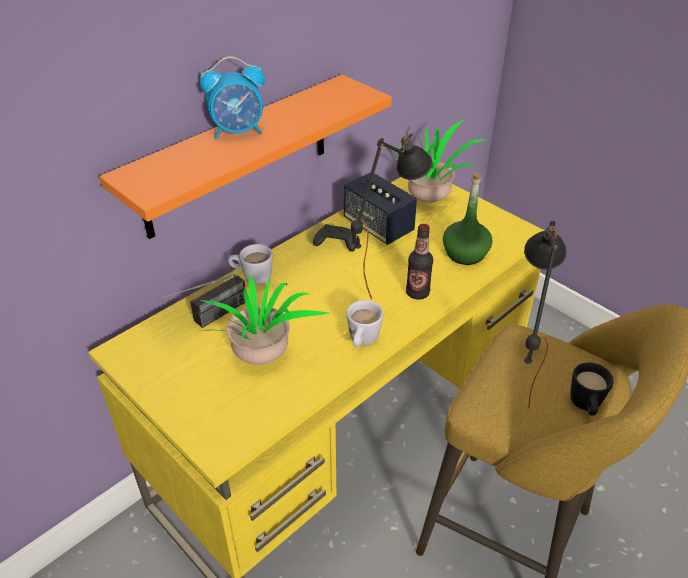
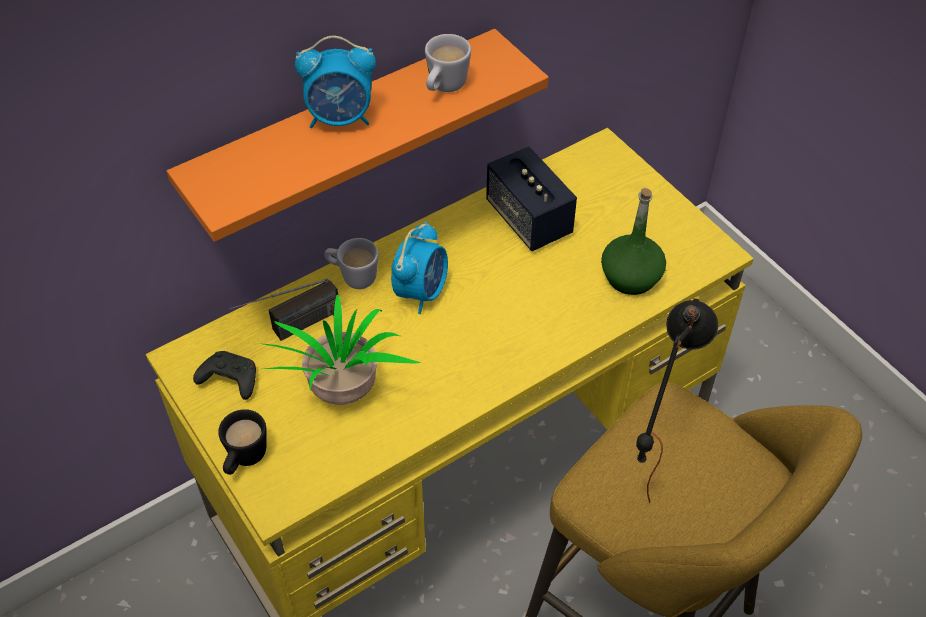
camera: 10 degrees right, 10 degrees up
(309, 281) = (421, 291): none -> alarm clock
(334, 244) = (466, 240): black game controller -> black game controller (228, 380)
(362, 342) = (467, 387): white mug -> white mug (444, 88)
(384, 275) = (518, 296): black table lamp -> none
(417, 293) = (553, 328): bottle -> none
(432, 199) = (611, 184): potted plant -> none
(585, 406) = (719, 511): black mug -> black mug (244, 460)

